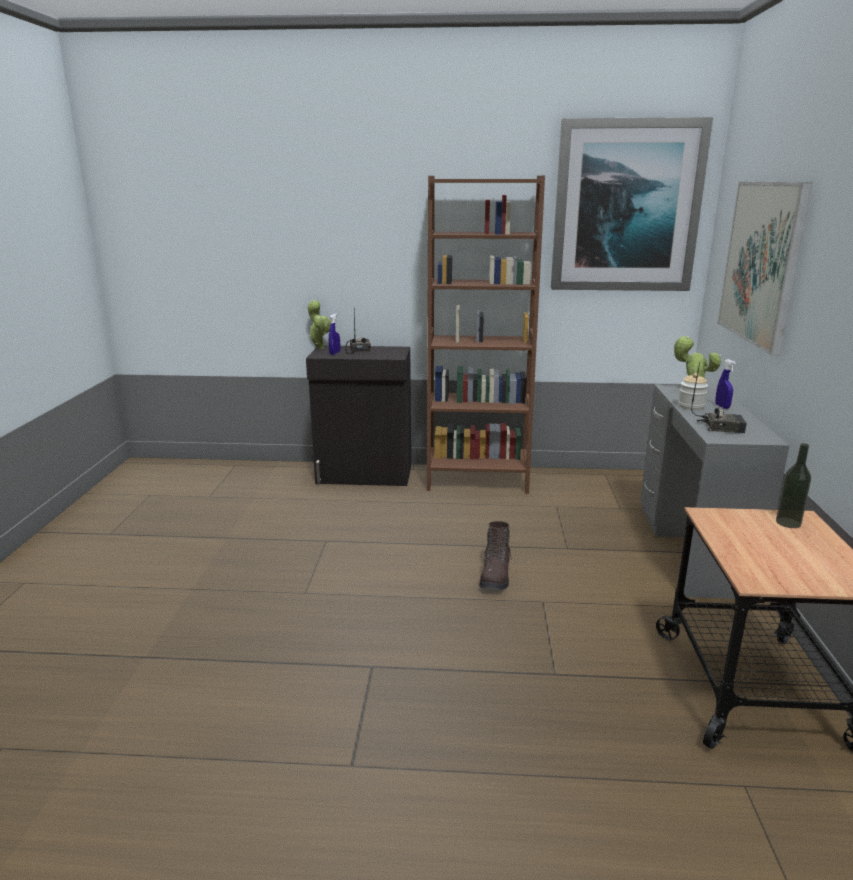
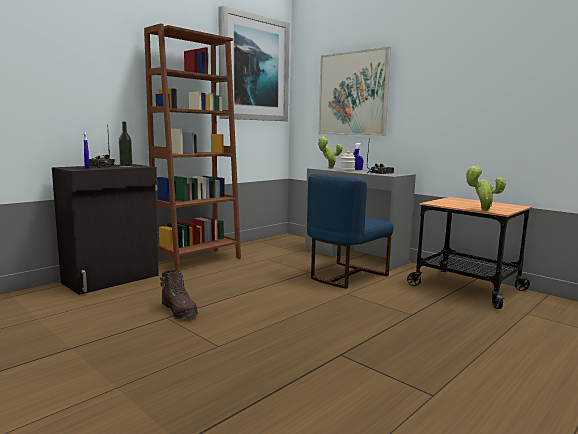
camera: 50 degrees left, 10 degrees down
(320, 348) = (60, 167): potted plant -> potted plant (482, 210)
(495, 576) = (305, 293): brown boot -> brown boot (179, 311)
(600, 575) = (345, 276): none -> blue chair
(788, 523) = (455, 200): bottle -> bottle (126, 166)

